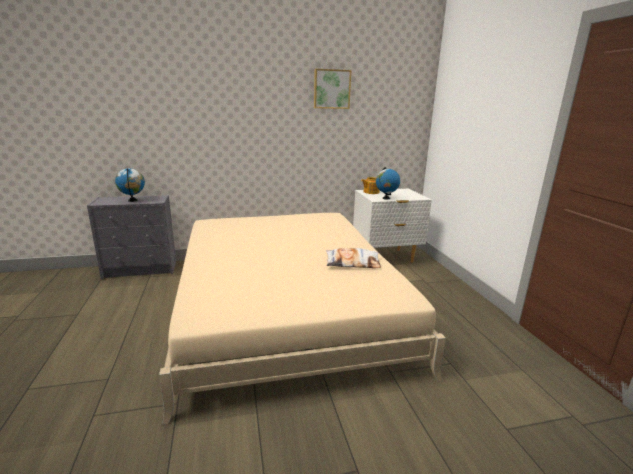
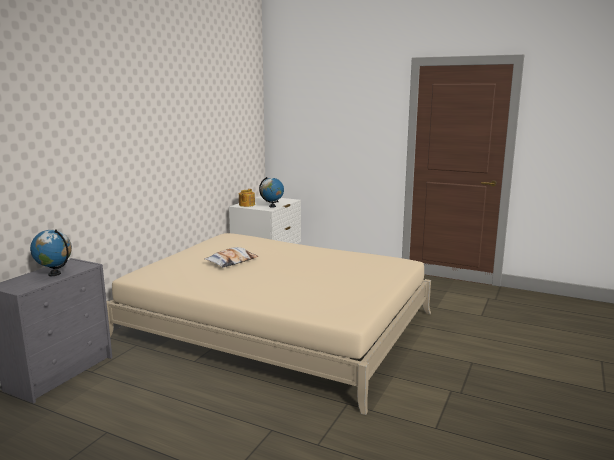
camera: 50 degrees left, 5 degrees down
(331, 89) = (202, 106): picture -> none
(352, 263) = (334, 258): pillow -> pillow (232, 261)

